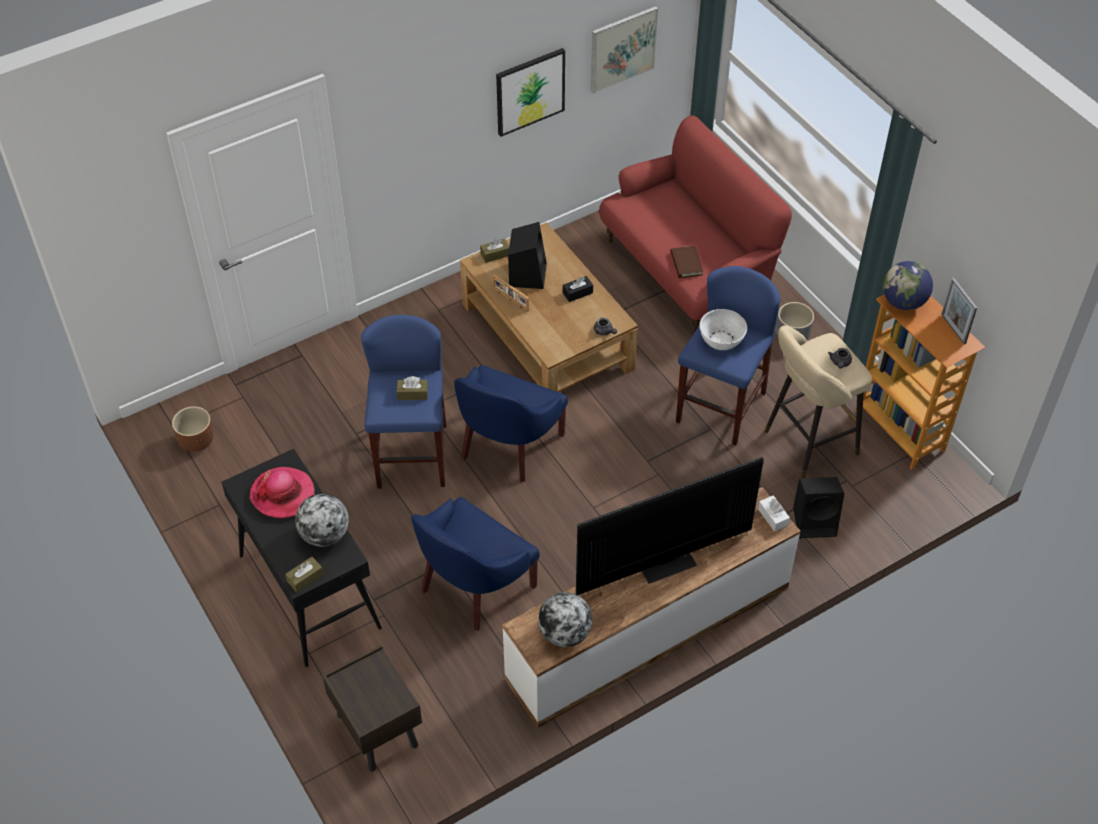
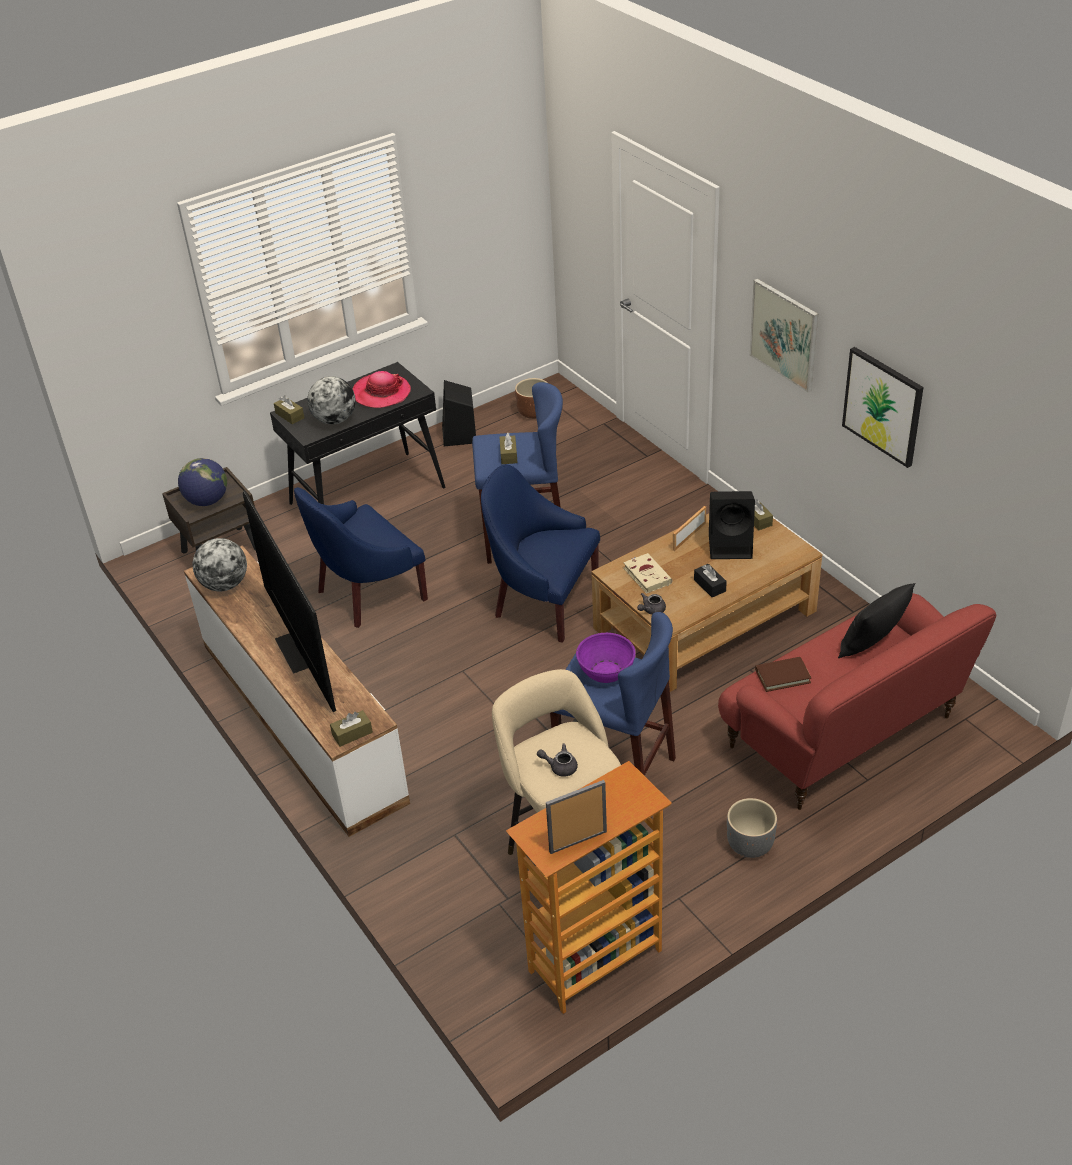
camera: 90 degrees right, 10 degrees down
(473, 586) = (367, 593): blue armchair -> blue armchair turned 75 degrees counterclockwise
(559, 331) = (646, 575): none -> beige book
(622, 49) = (988, 463): picture -> picture (784, 334)
(655, 211) = (871, 645): none -> black pillow
(721, 340) = (606, 672): white bowl -> purple bowl
(773, 517) = (352, 733): white tissue box -> brown tissue box
(816, 521) = (443, 865): black speaker -> black speaker (459, 436)
(903, 302) = (624, 789): globe -> globe (207, 501)

